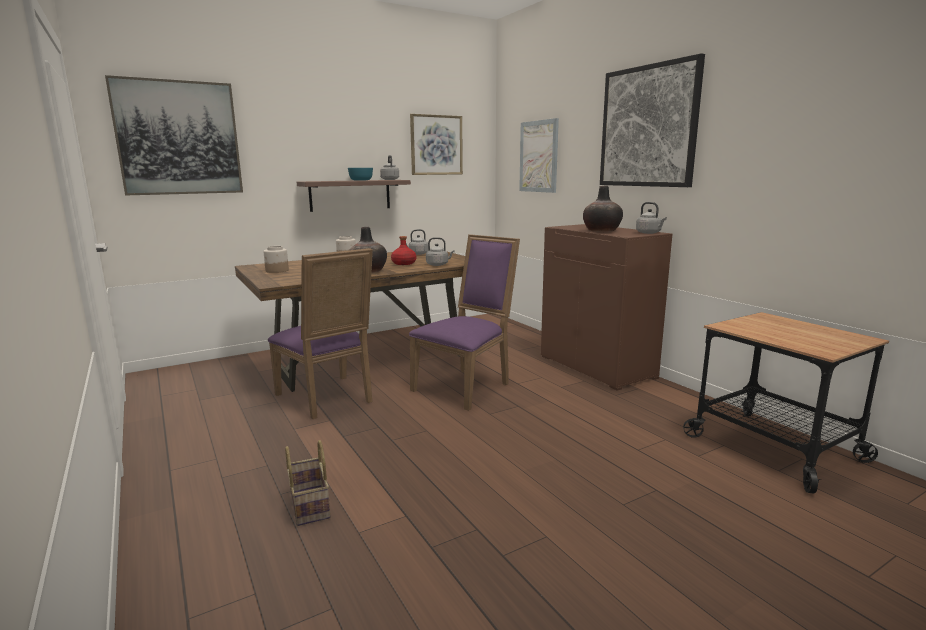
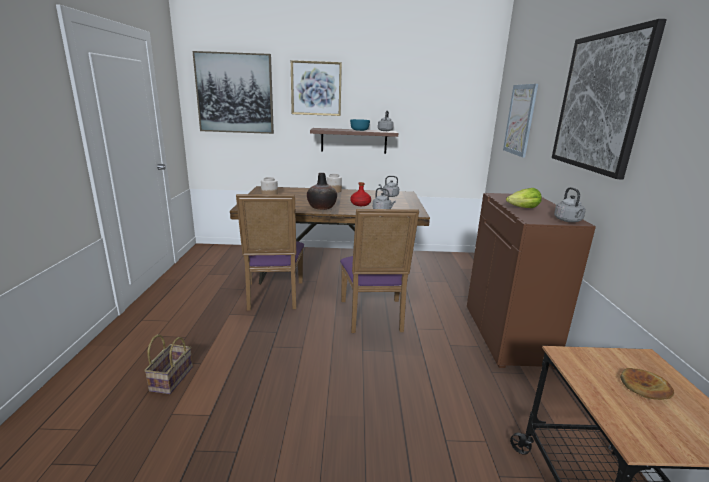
camera: 30 degrees right, 5 degrees up
(436, 145) = (435, 102): picture -> picture (316, 88)
(466, 386) = (373, 317): purple chair -> purple chair turned 105 degrees clockwise
(601, 231) = (523, 208): vase -> lettuce
(787, 329) = (644, 387): none -> bread

